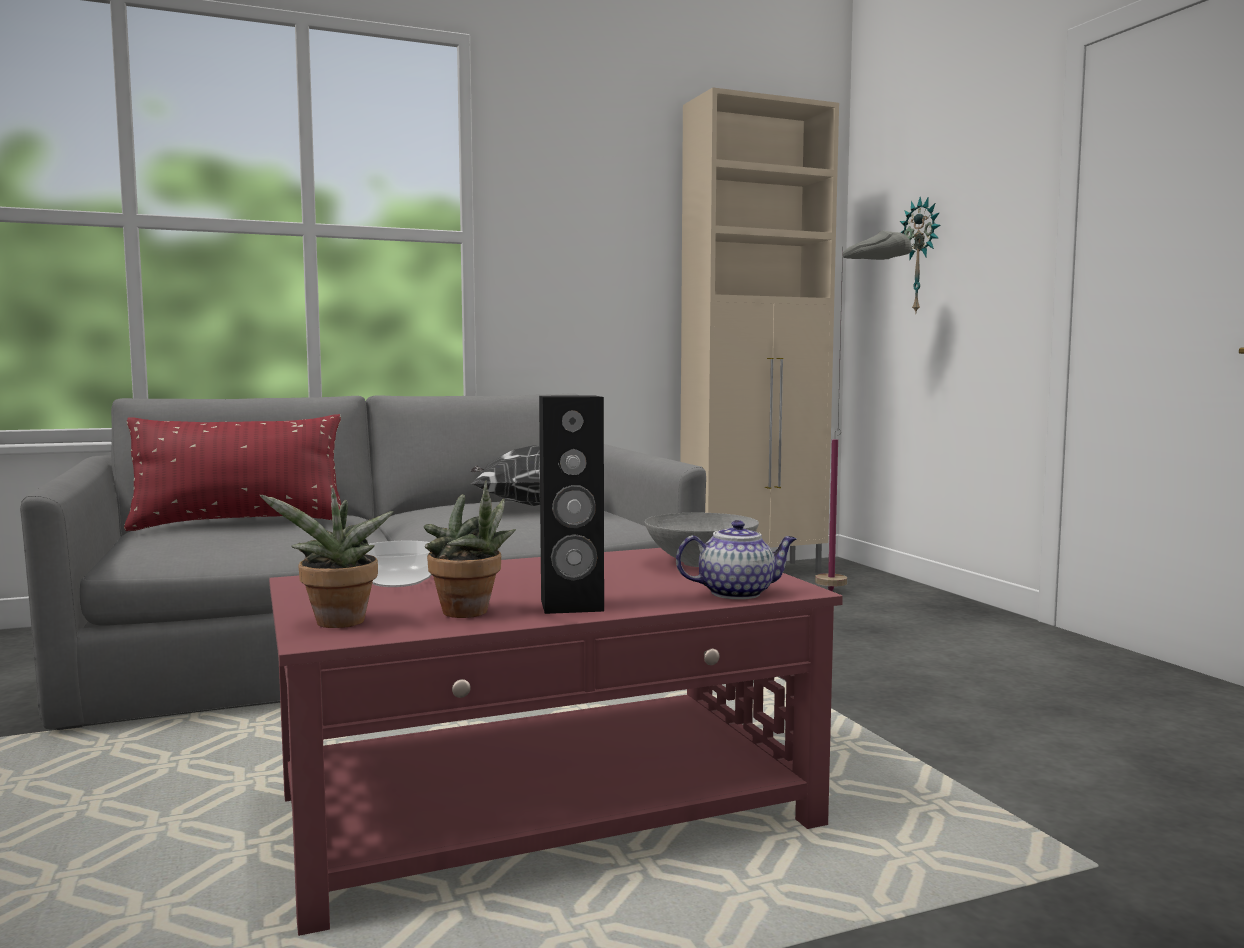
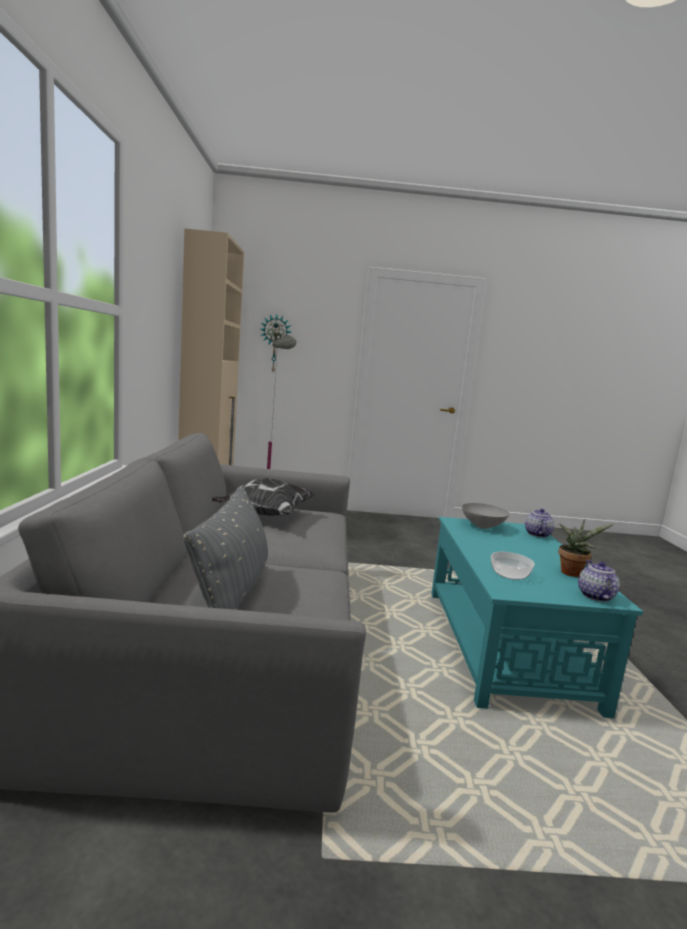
camera: 70 degrees left, 5 degrees up
(240, 523) = (231, 593): red pillow -> grey pillow
(337, 624) = (594, 595): potted plant -> teapot
(549, 810) = (505, 644): red coffee table -> turquoise coffee table
(572, 606) = (558, 557): black speaker -> none

